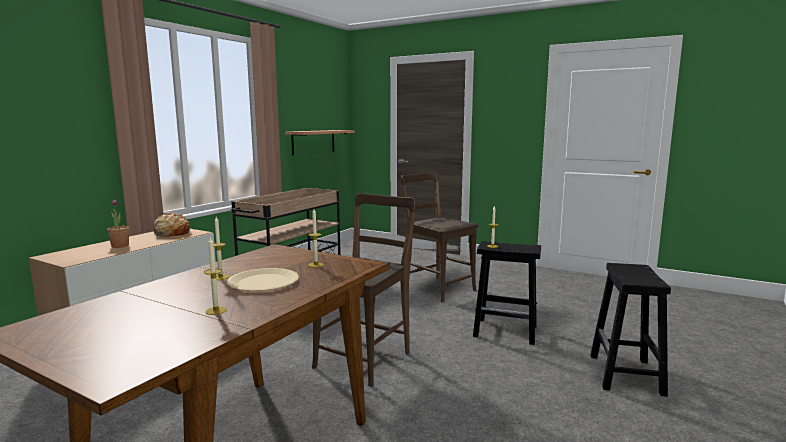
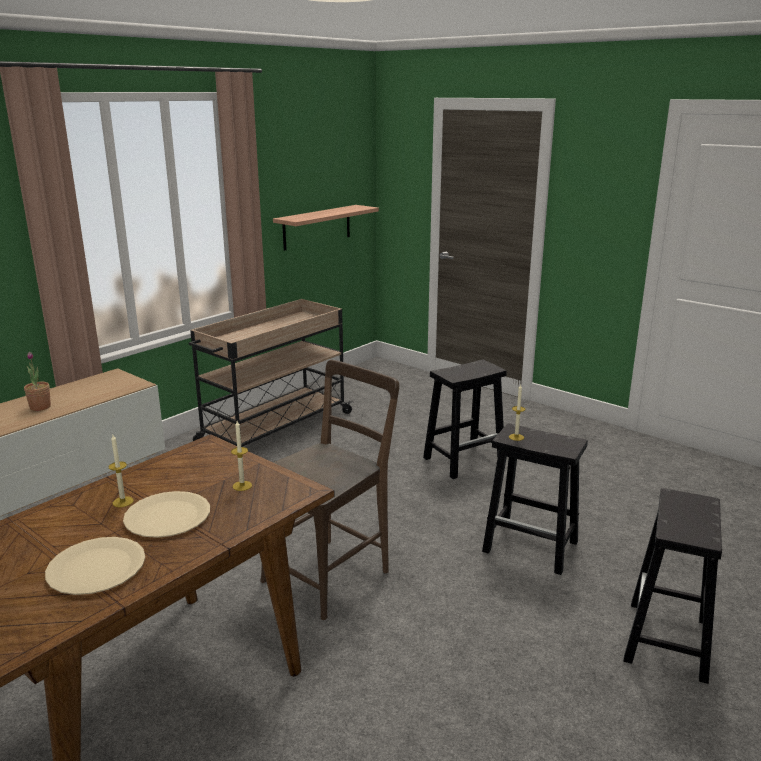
camera: 10 degrees right, 10 degrees up
(171, 233) = (107, 383): bread -> none
(216, 311) = (96, 568): candle -> beige plate
(437, 288) = (464, 460): brown chair -> black stool

